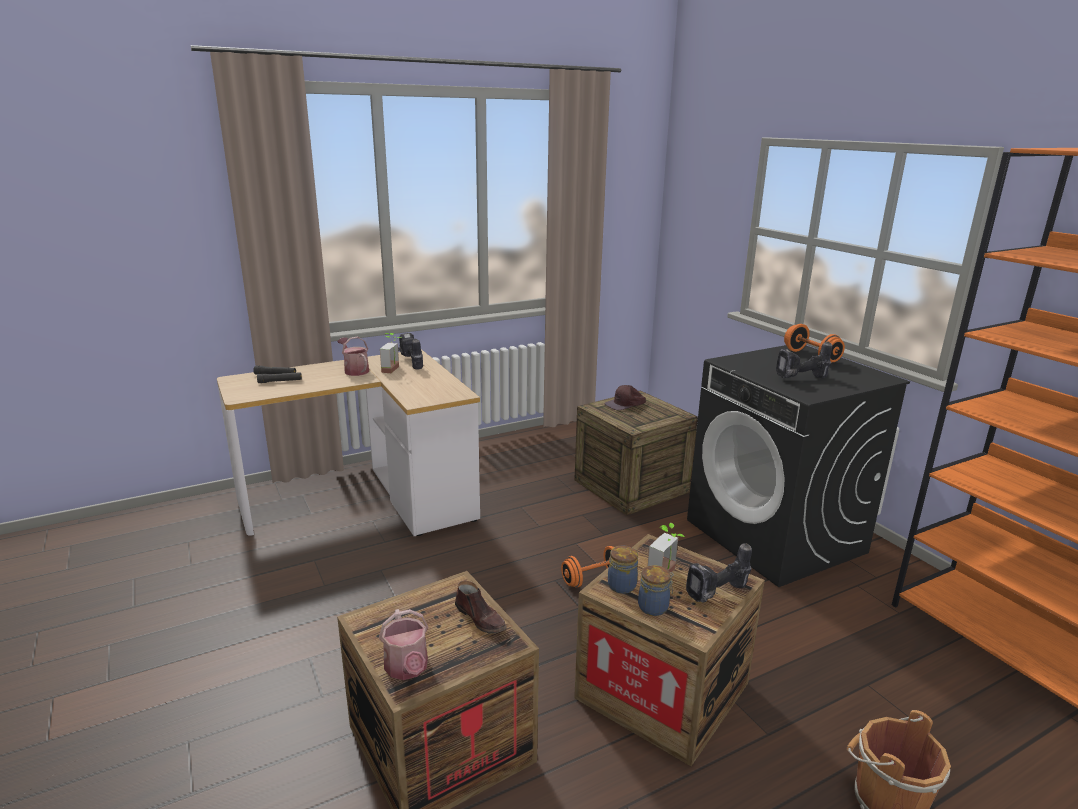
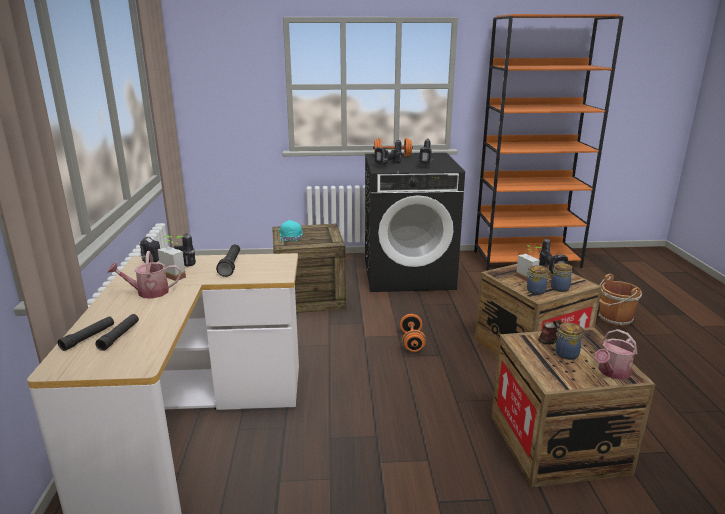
camera: 65 degrees left, 0 degrees up
(407, 669) = (612, 372): watering can -> watering can turned 135 degrees clockwise
(426, 381) = (231, 265): none -> black flashlight
(439, 625) = (565, 354): none -> jar
(625, 404) = (291, 236): brown cap -> turquoise cap
(758, 361) = (389, 165): none -> power drill

